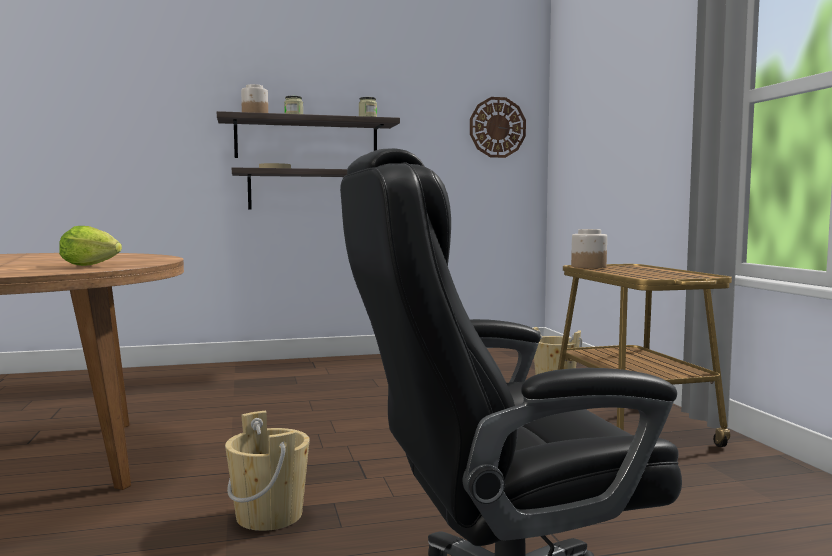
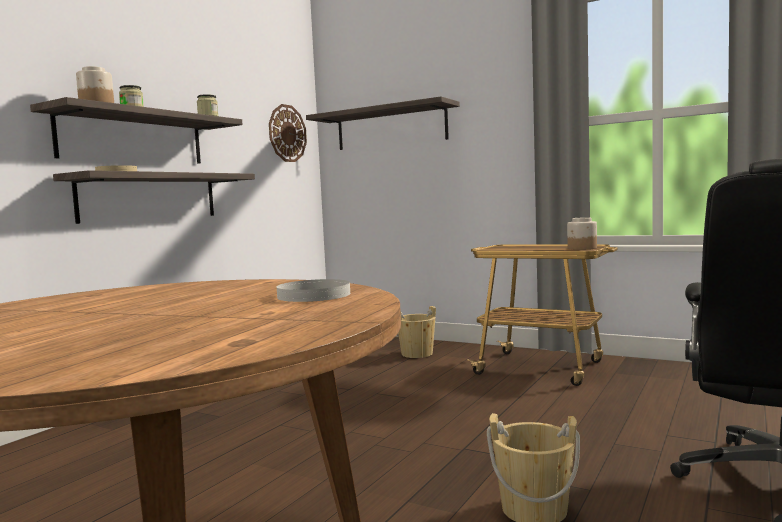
camera: 45 degrees left, 0 degrees up
(93, 266) = (313, 295): lettuce -> white plate
(588, 266) = (498, 249): jar -> jar (582, 248)
(594, 115) = (390, 127): none -> shelf

